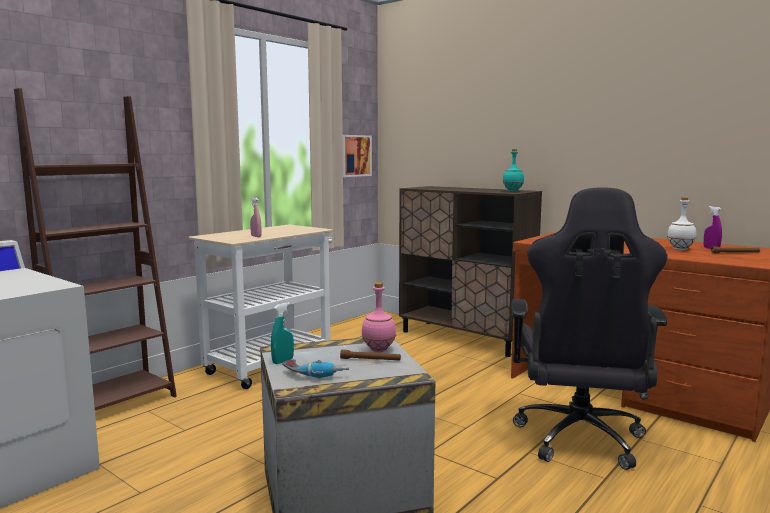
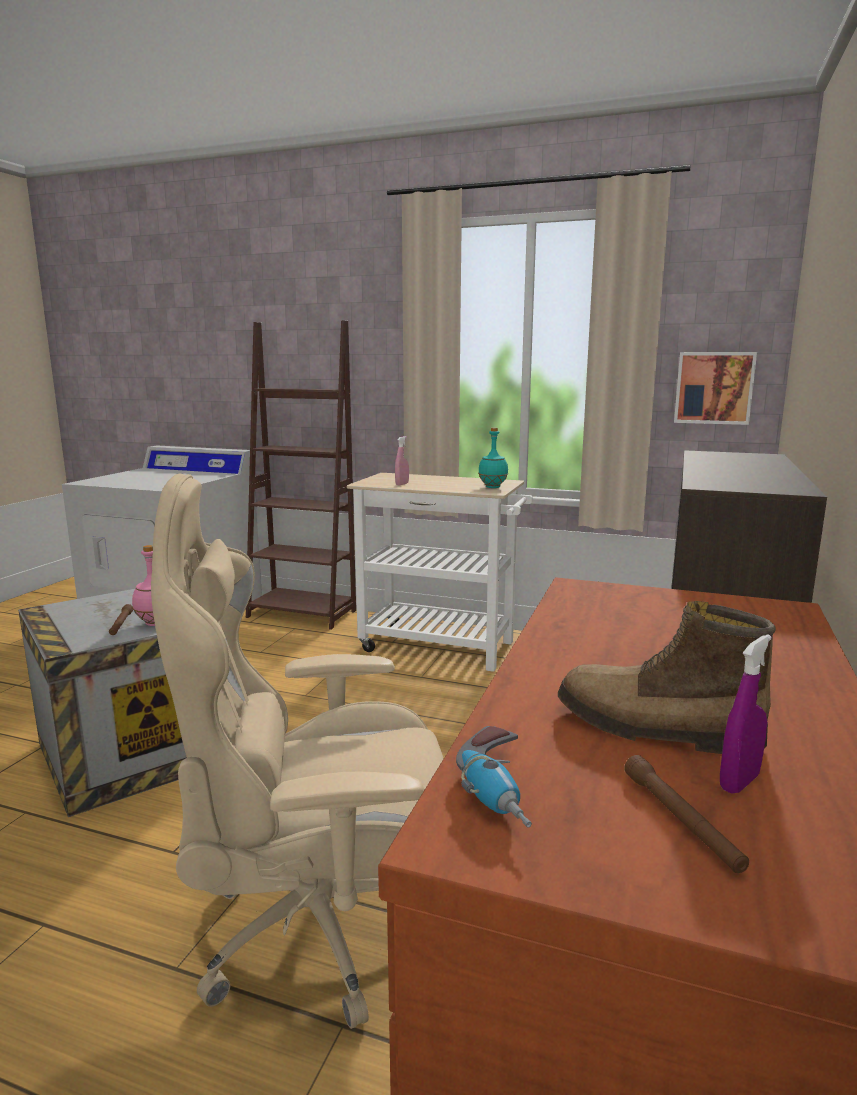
camera: 70 degrees right, 5 degrees up
(283, 361) = (121, 595): turquoise spray bottle -> none
(315, 375) = (77, 611): power drill -> power drill (502, 790)
(513, 191) = (746, 485): turquoise bottle -> turquoise bottle (493, 487)
(577, 435) = (332, 928): black office chair -> beige office chair
(680, 249) = (654, 729): white bottle -> boot

